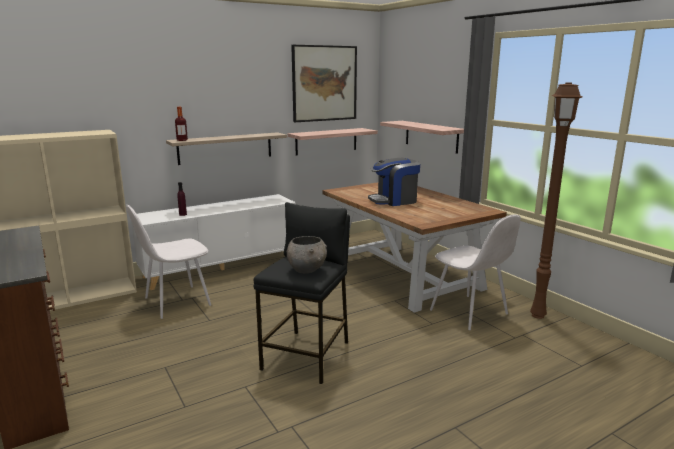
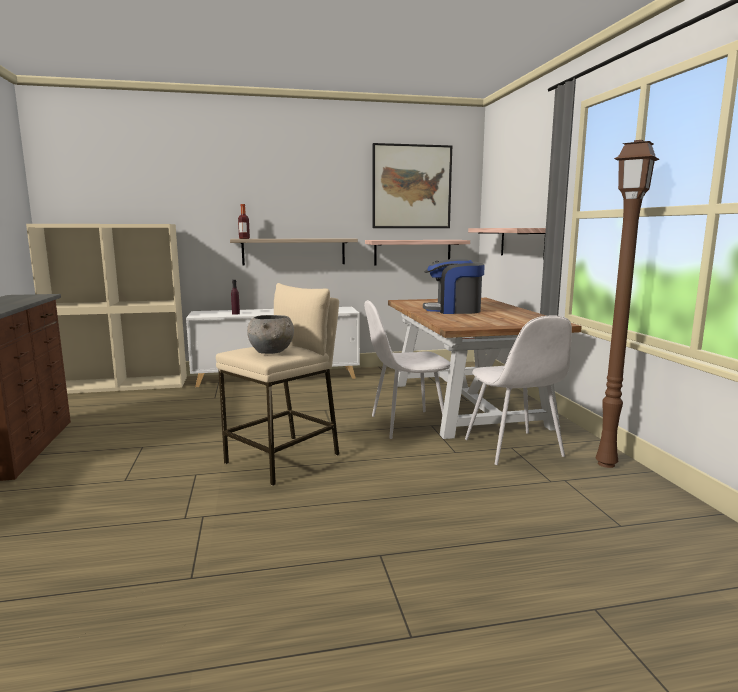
camera: 20 degrees right, 5 degrees down
(175, 302) = (206, 399): white chair -> white chair (406, 424)
(307, 355) = (284, 459): black stool -> beige stool

